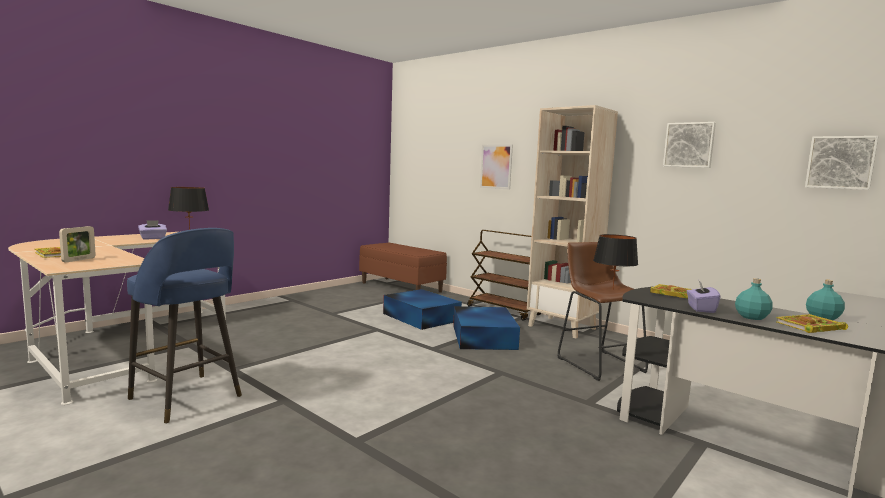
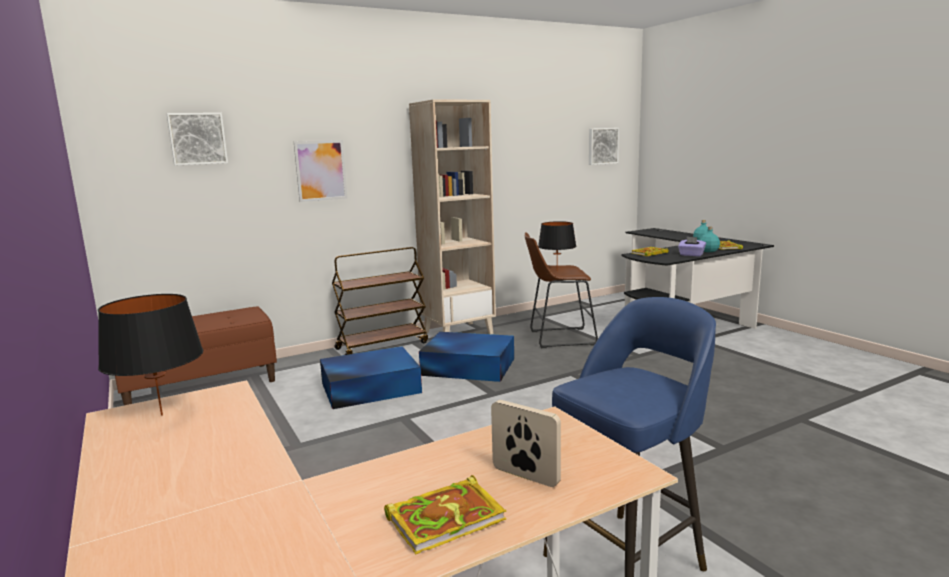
camera: 70 degrees left, 5 degrees up
(153, 238) = (212, 445): purple tissue box -> none
(689, 145) = (520, 136): picture -> picture (197, 138)

